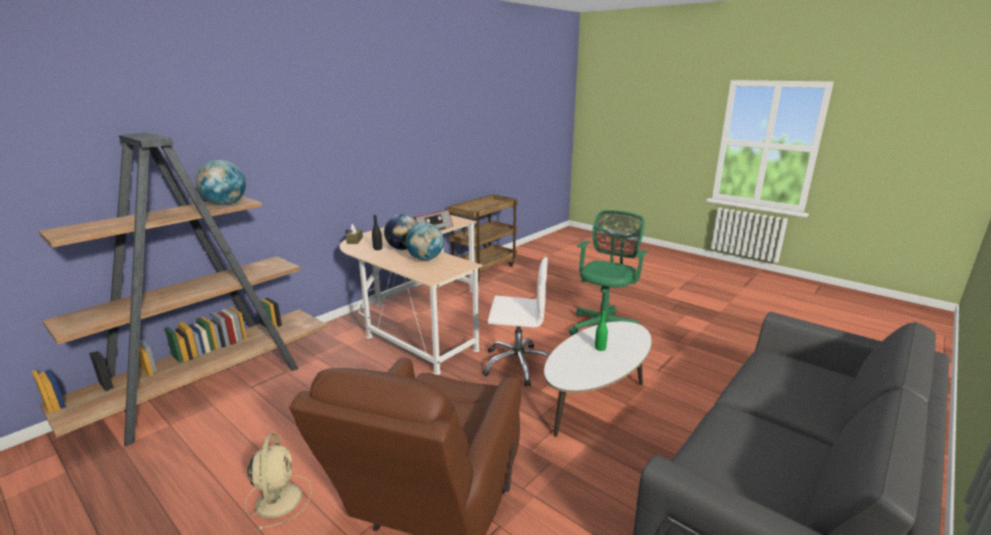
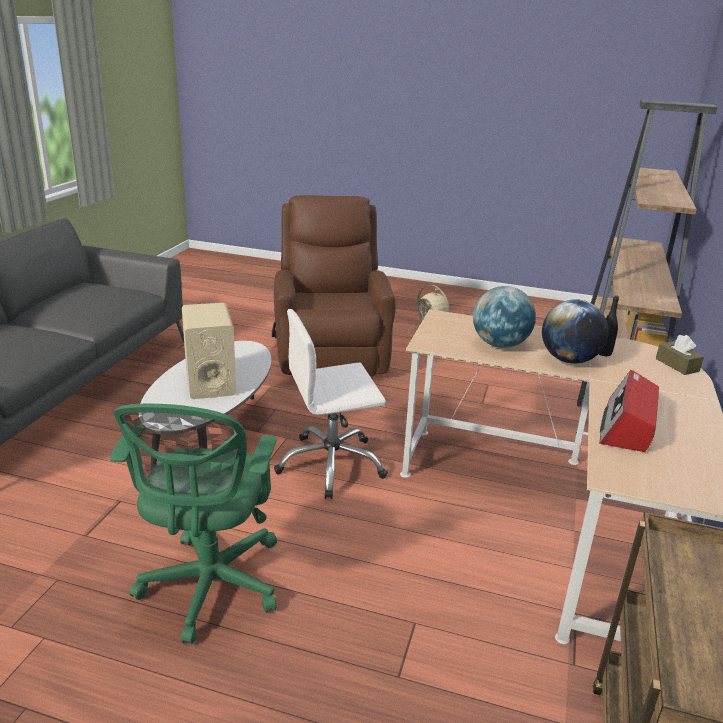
camera: 155 degrees right, 5 degrees up
(225, 204) = (658, 197): globe -> none
(600, 348) = (210, 383): green bottle -> beige speaker

